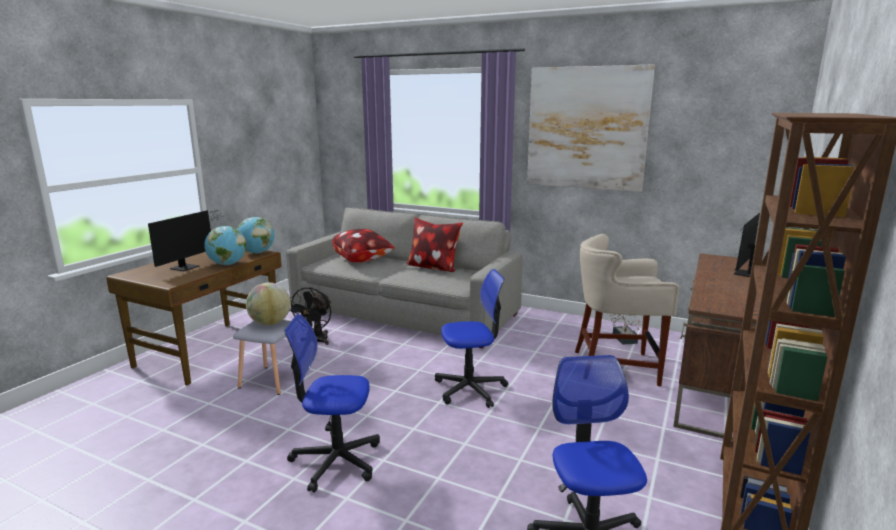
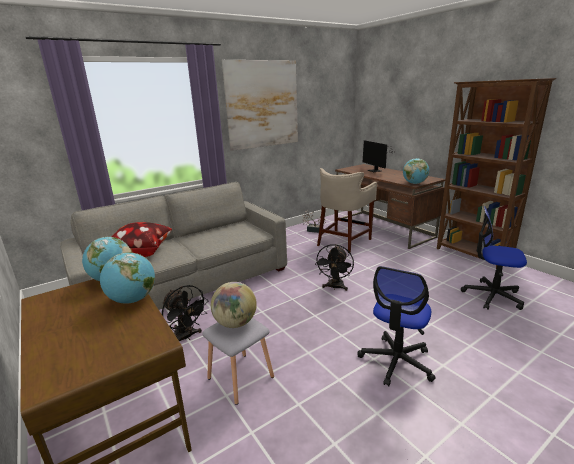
camera: 60 degrees left, 5 degrees up
(188, 266) = (97, 328): monitor -> none
(433, 268) = (209, 233): pillow -> none
(470, 389) = (335, 287): office chair -> black fan
(713, 306) = (414, 183): none -> globe

